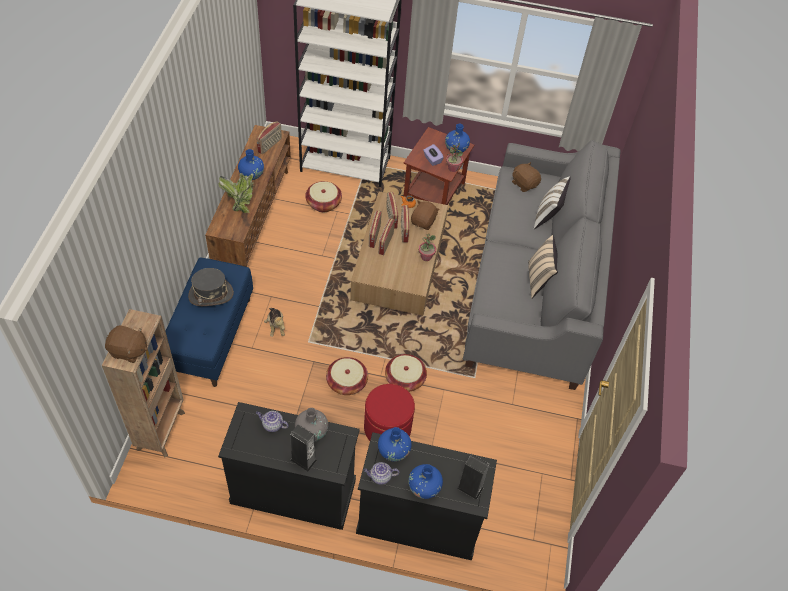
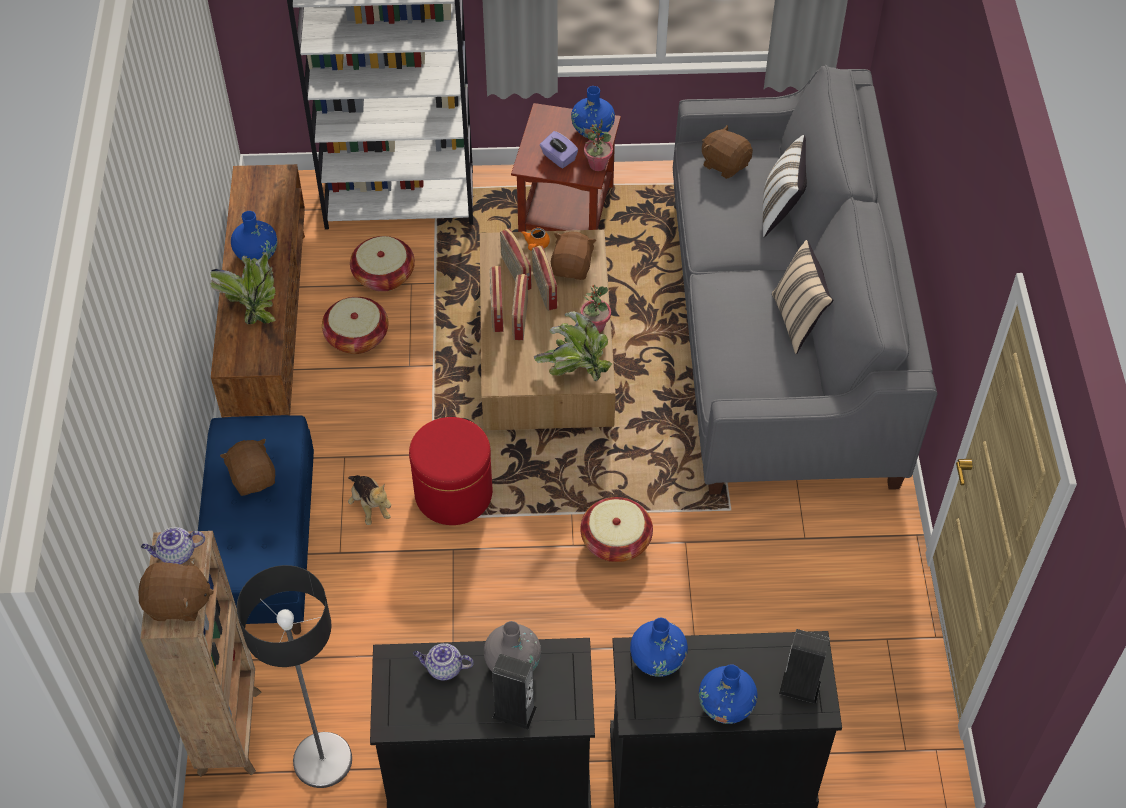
camera: 10 degrees left, 0 degrees up
(205, 459) = (322, 760): none -> floor lamp
(211, 294) = (253, 478): grey hat -> brown plush toy
(270, 145) = (272, 196): radio -> none
(346, 382) = (520, 570): basket -> basket (357, 337)
(380, 477) = (649, 707): teapot -> teapot (176, 554)
(387, 428) = (612, 629): red ottoman -> red ottoman (453, 493)
(407, 277) = (574, 367): none -> potted plant

